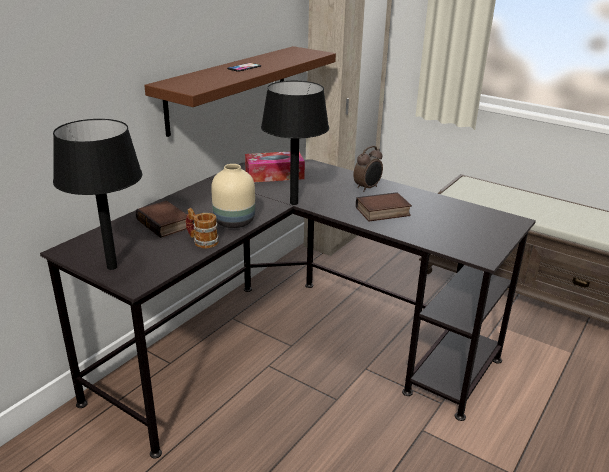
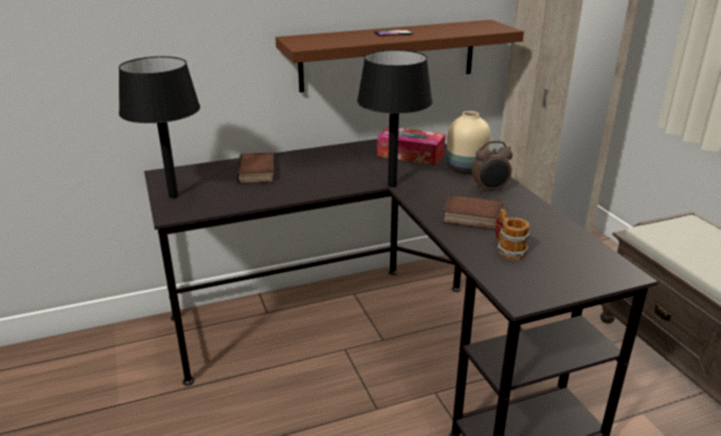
camera: 35 degrees right, 0 degrees up
(202, 241) = (265, 196): mug -> mug (508, 249)
(233, 222) = (314, 187): beige vase -> beige vase (465, 168)

